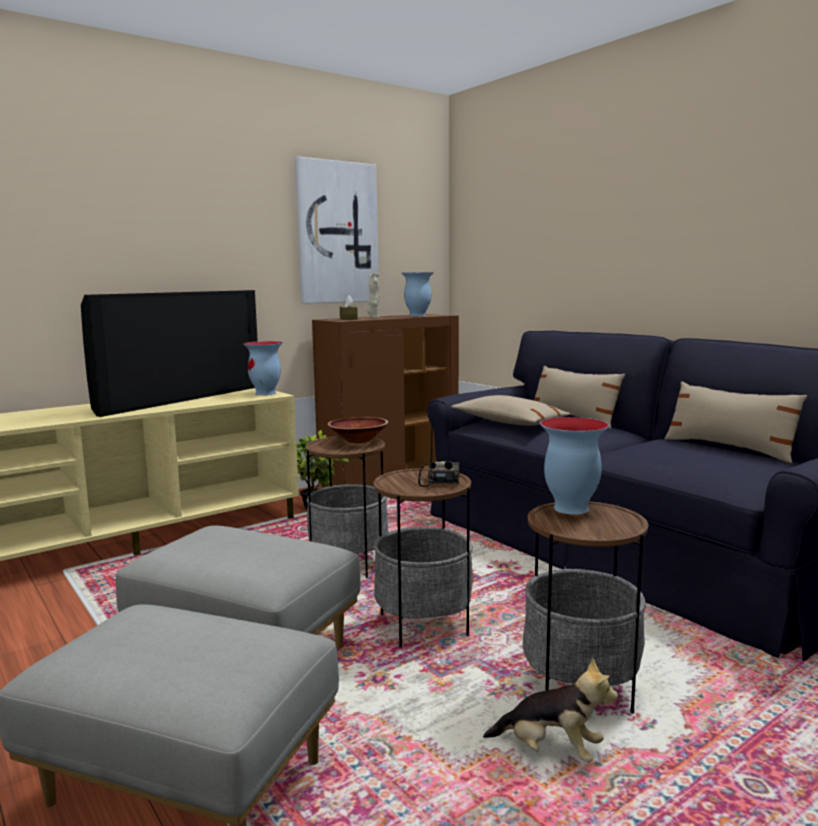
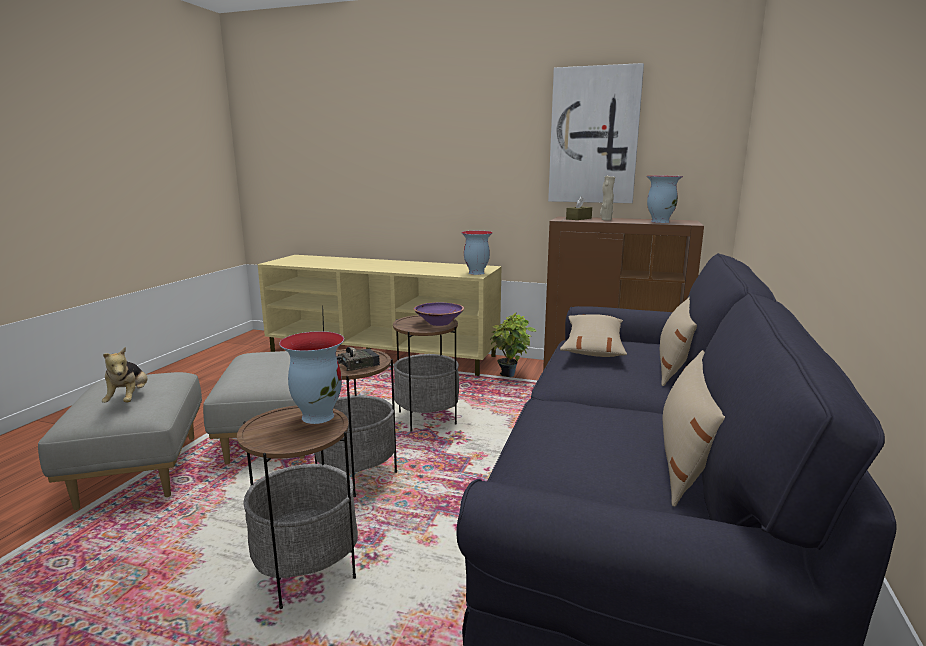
camera: 55 degrees right, 5 degrees up
(182, 399) = (426, 266): television -> none
(358, 440) = (439, 323): brown bowl -> purple bowl
(550, 751) = (211, 580): plush toy -> plush toy (129, 399)

